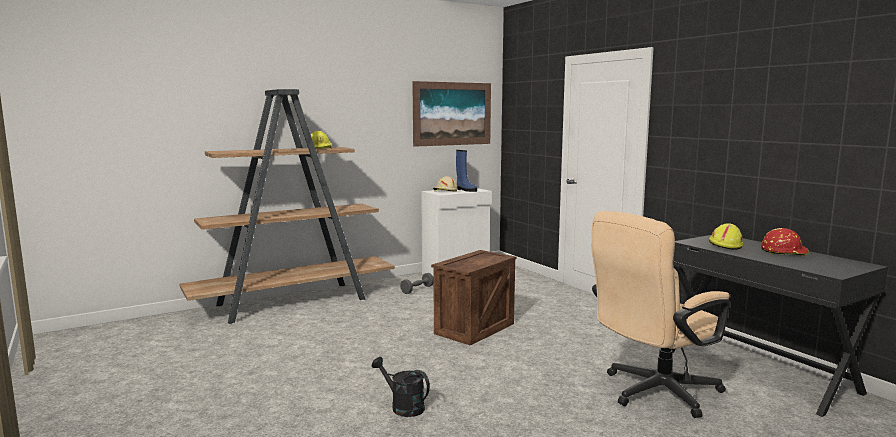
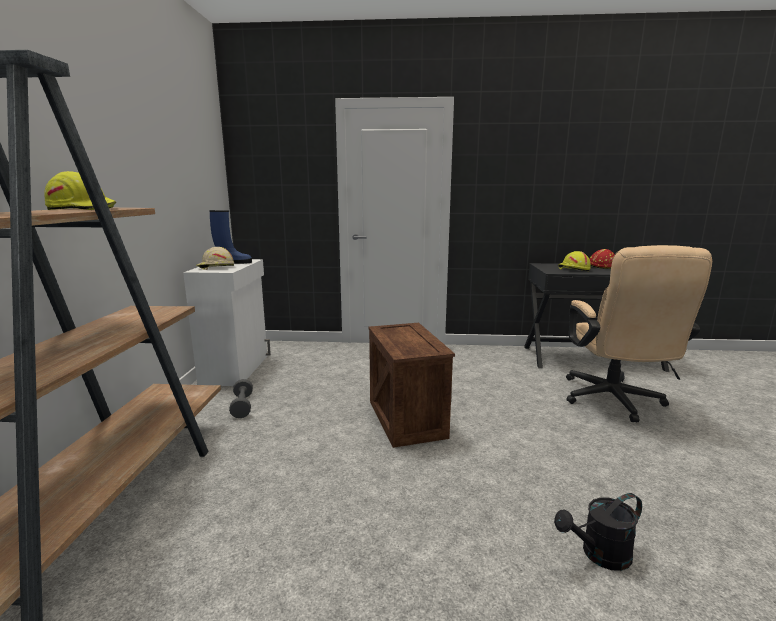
camera: 55 degrees left, 5 degrees up
(452, 114) = (191, 160): picture -> none

